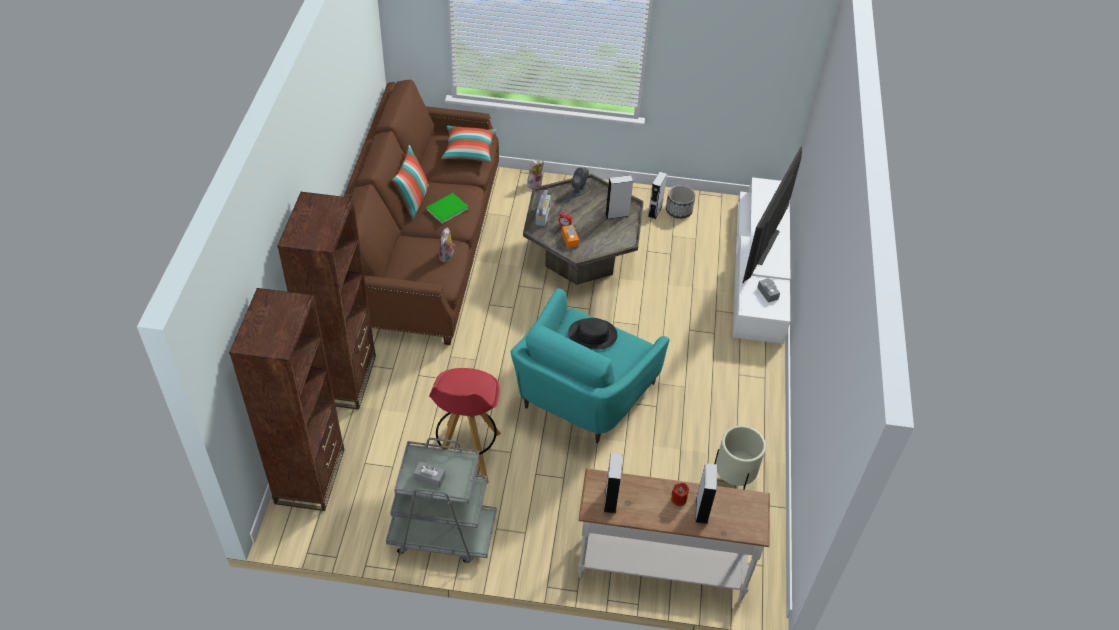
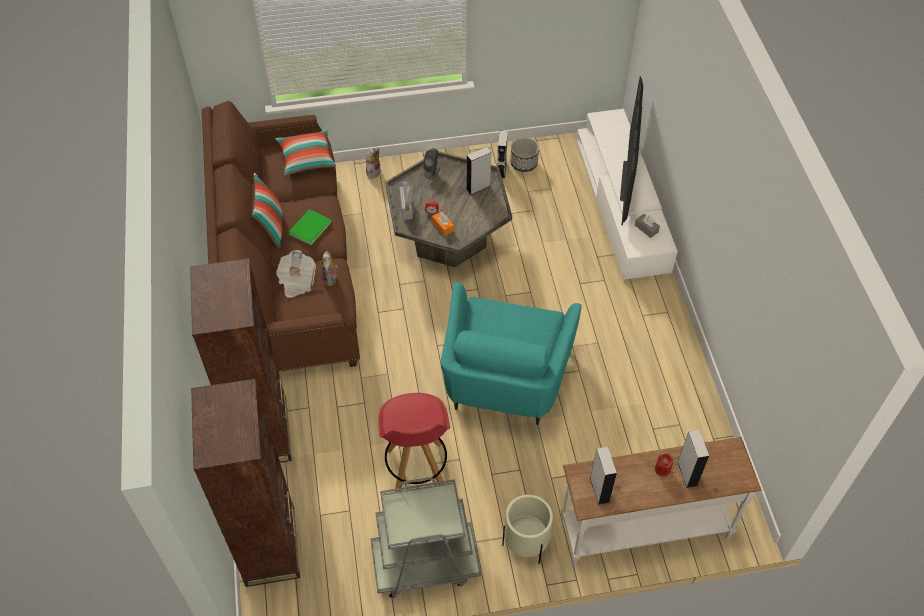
camera: 15 degrees left, 5 degrees up
(416, 250) = (297, 281): none -> newspaper
(429, 477) = (416, 522): grey tissue box -> none
(592, 335) = (504, 320): black hat -> none
(733, 479) = (677, 422): beige planter -> beige planter (526, 545)

